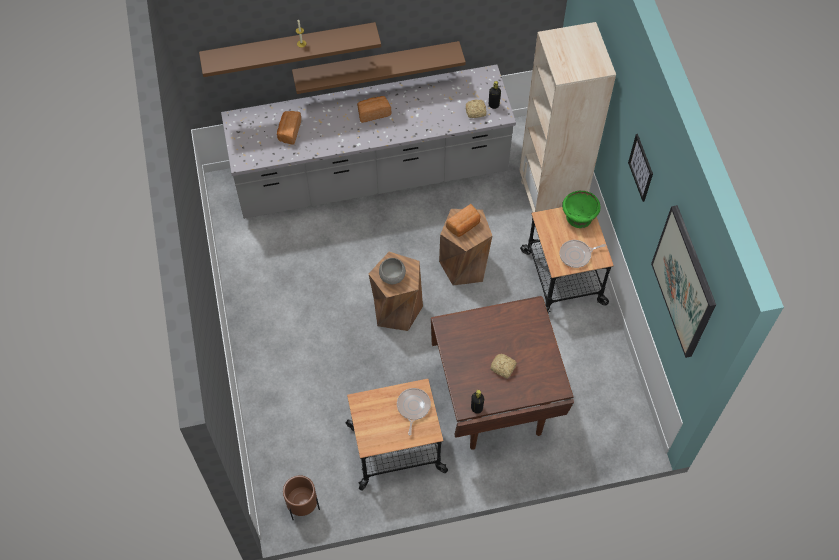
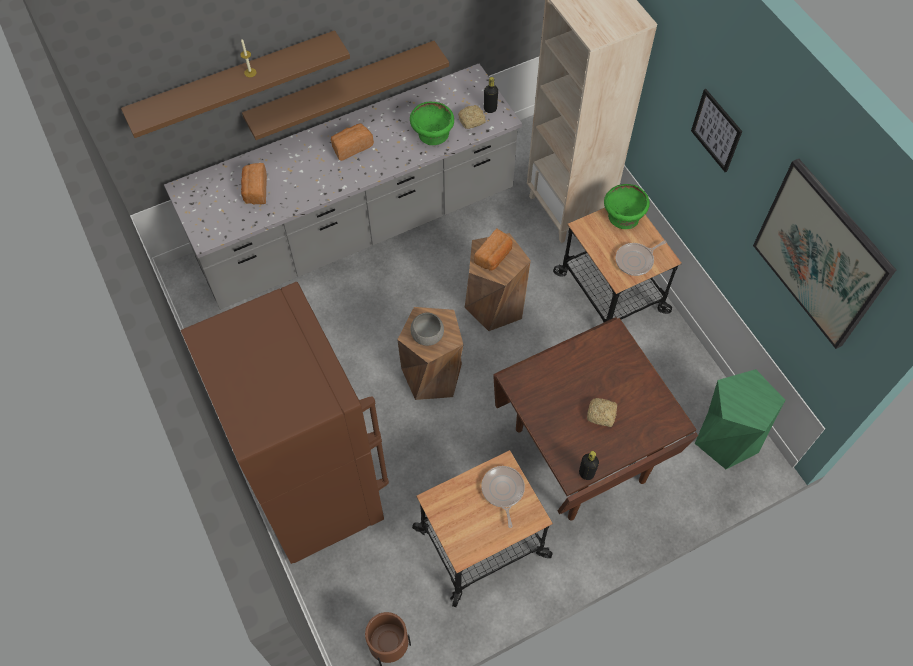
camera: 15 degrees left, 0 degrees up
(279, 377) = (314, 490): none -> brown fridge
(440, 116) = (432, 134): none -> green bowl
(619, 417) = (726, 438): none -> green stool

